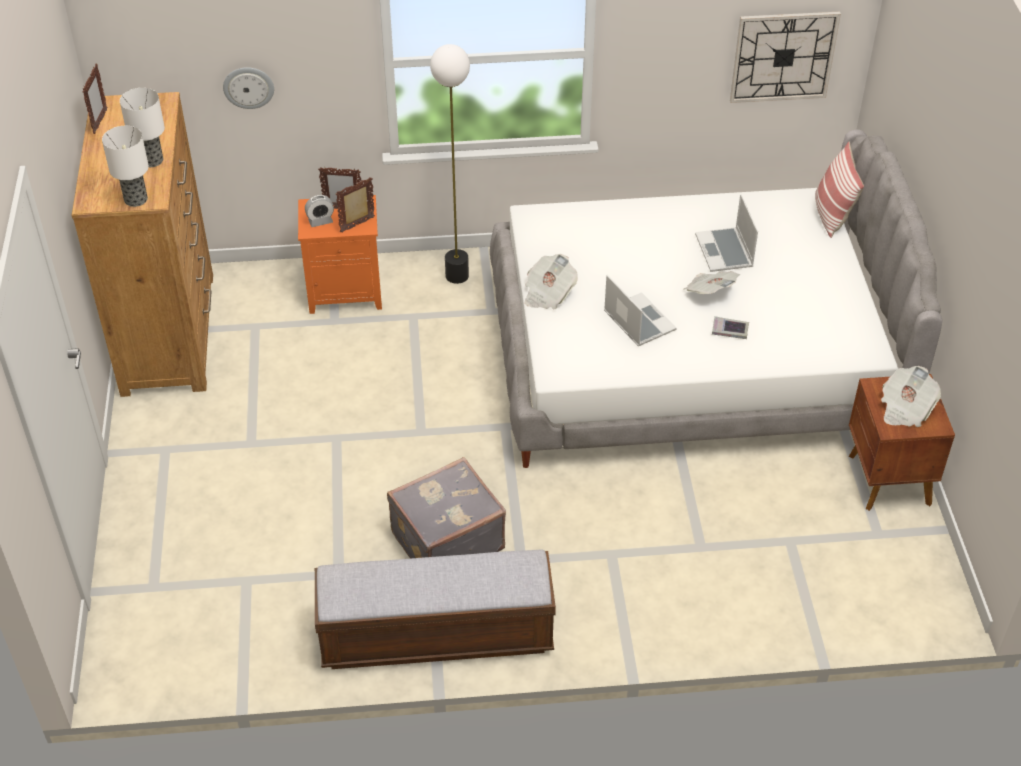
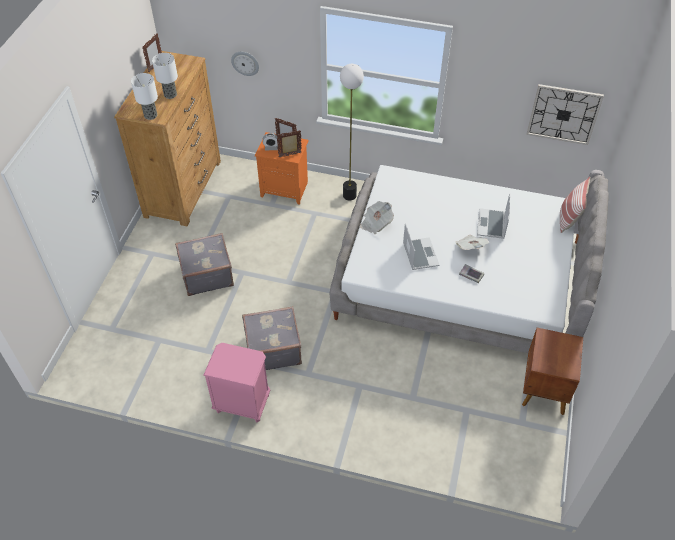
camera: 20 degrees right, 5 degrees up
(277, 457) = (206, 275): none -> grey suitcase
(436, 636) = (242, 403): bench -> pink nightstand
(905, 408) = (556, 355): newspaper -> none

